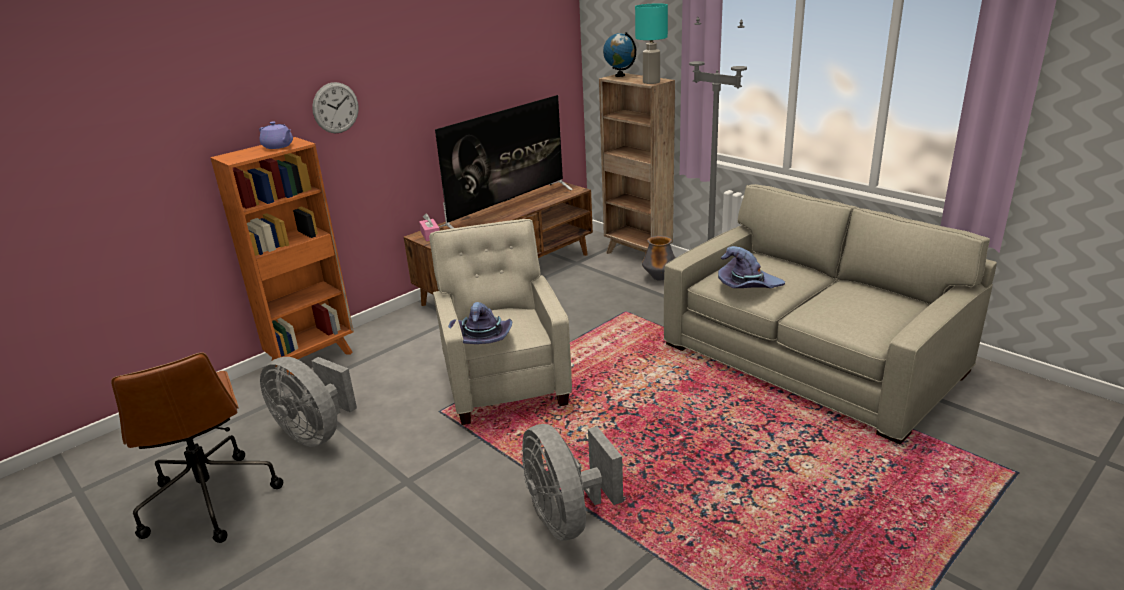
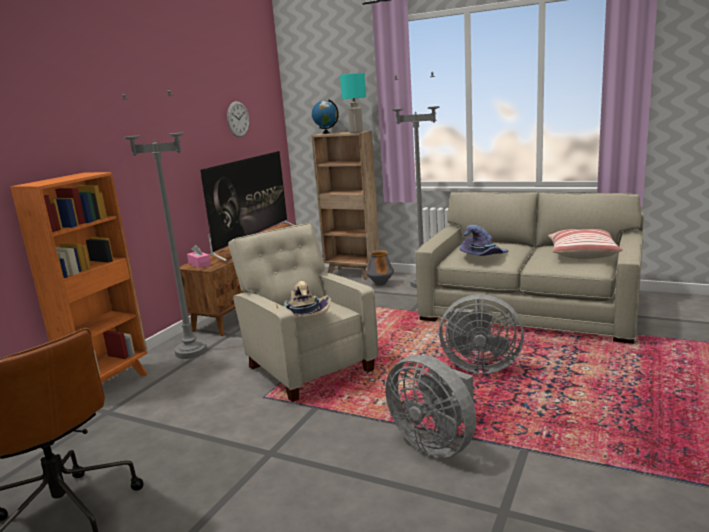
camera: 20 degrees left, 10 degrees down
(278, 146) = (76, 176): purple teapot -> none
(315, 433) = (150, 438): grey fan -> grey fan (478, 366)
(335, 108) = (115, 150): wall clock -> wall clock (238, 119)
(406, 333) = (191, 352): none -> grey floor lamp
(483, 338) = (303, 317): purple hat -> beige hat
(875, 309) = (581, 254): none -> pillow

